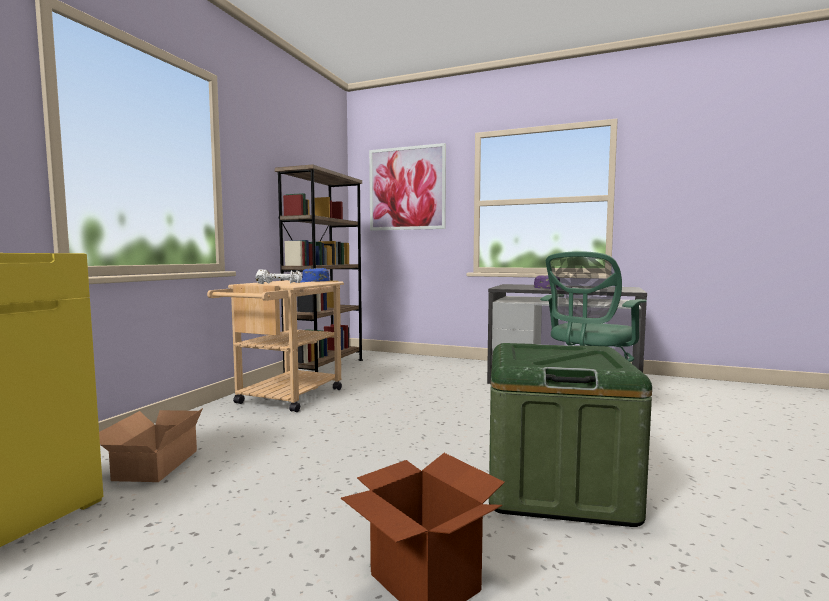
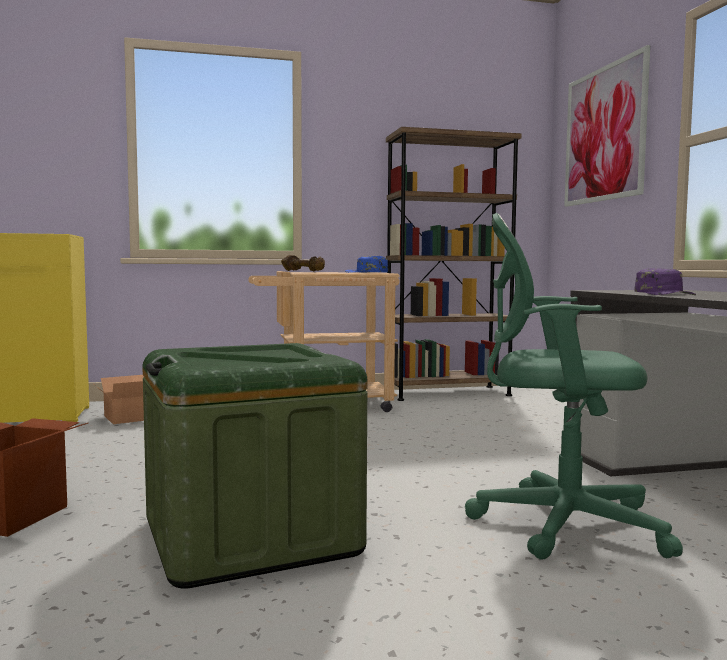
camera: 55 degrees right, 0 degrees up
(279, 284) = (304, 271): white dumbbell -> brown dumbbell

